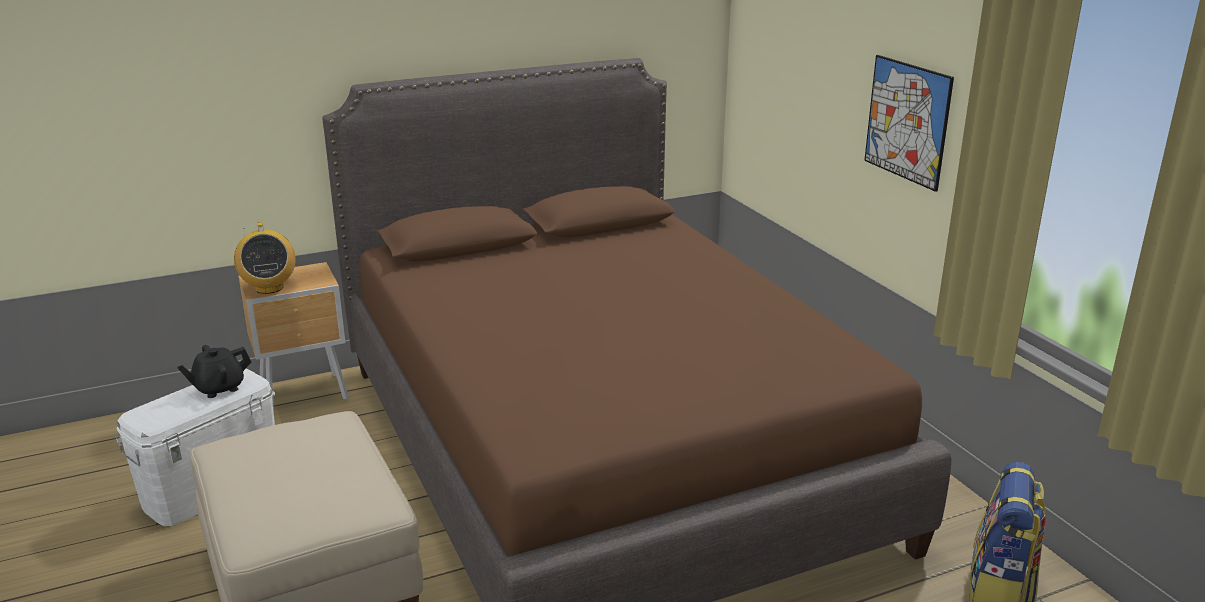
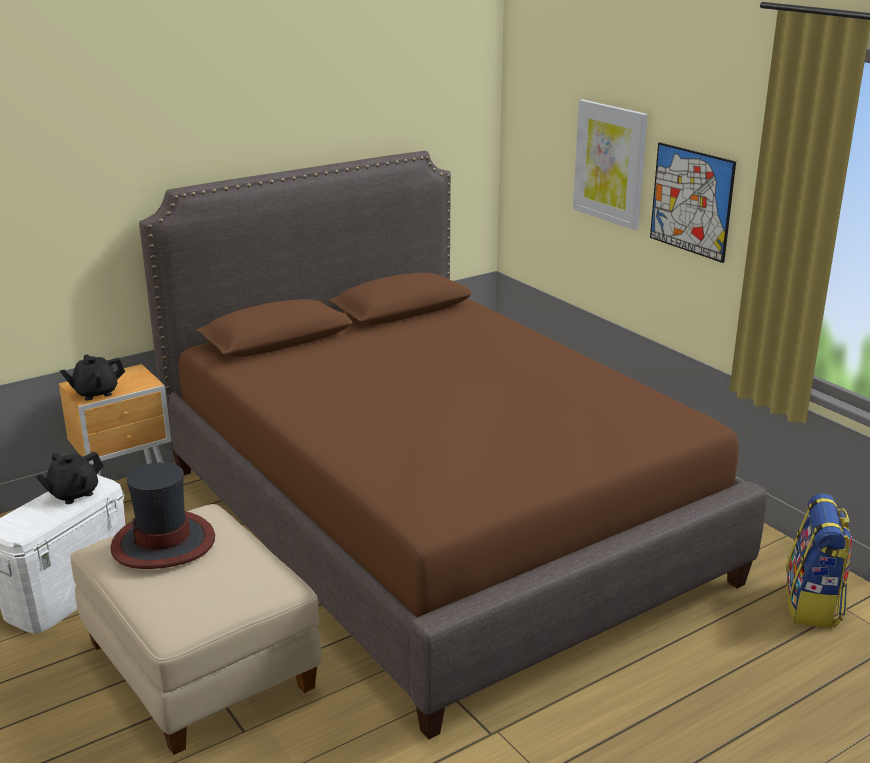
camera: 10 degrees left, 0 degrees up
(269, 287) = (95, 393): radio -> black teapot
(278, 447) = (164, 542): none -> hat
(829, 77) = (610, 163): none -> picture

